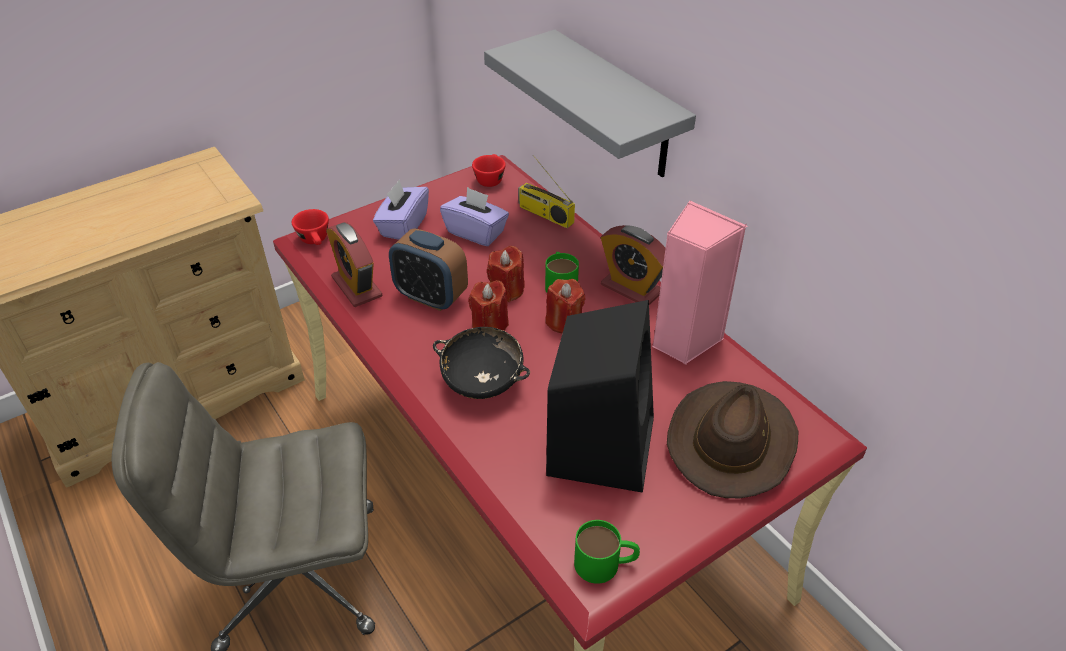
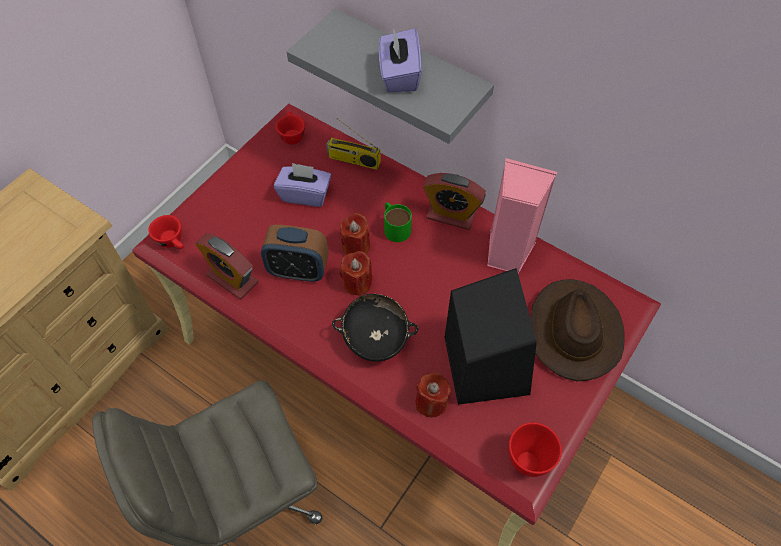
camera: 20 degrees left, 15 degrees up
(403, 226) = (241, 205): purple tissue box -> purple tissue box (399, 75)
(564, 322) = (413, 262): red candle -> red candle (431, 402)
(605, 563) = (527, 461): green mug -> red bowl

